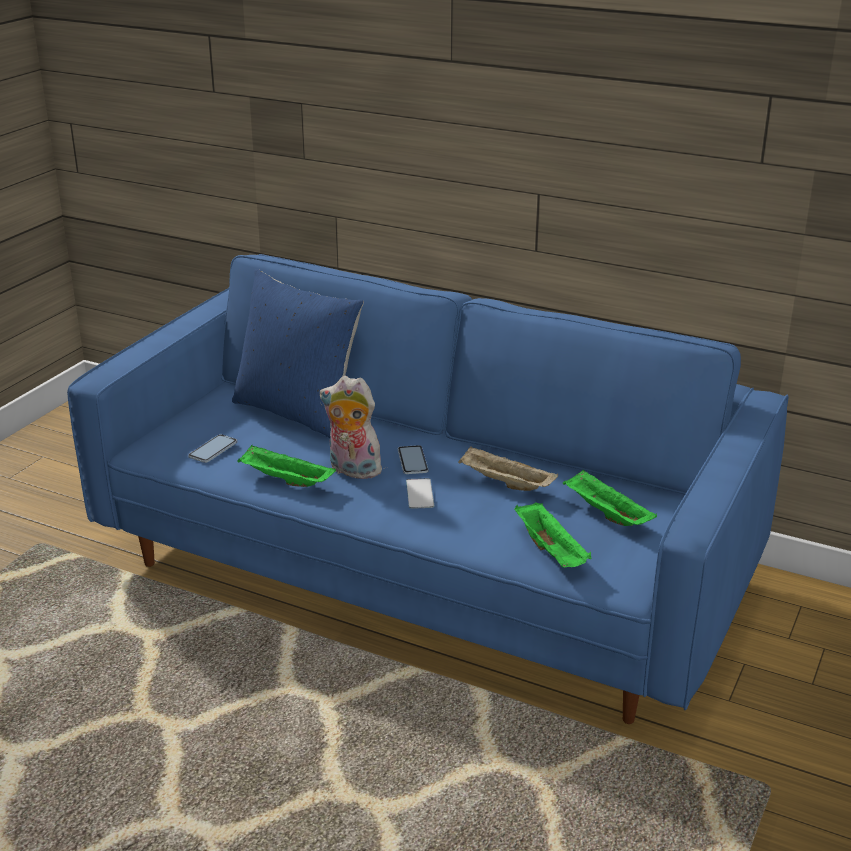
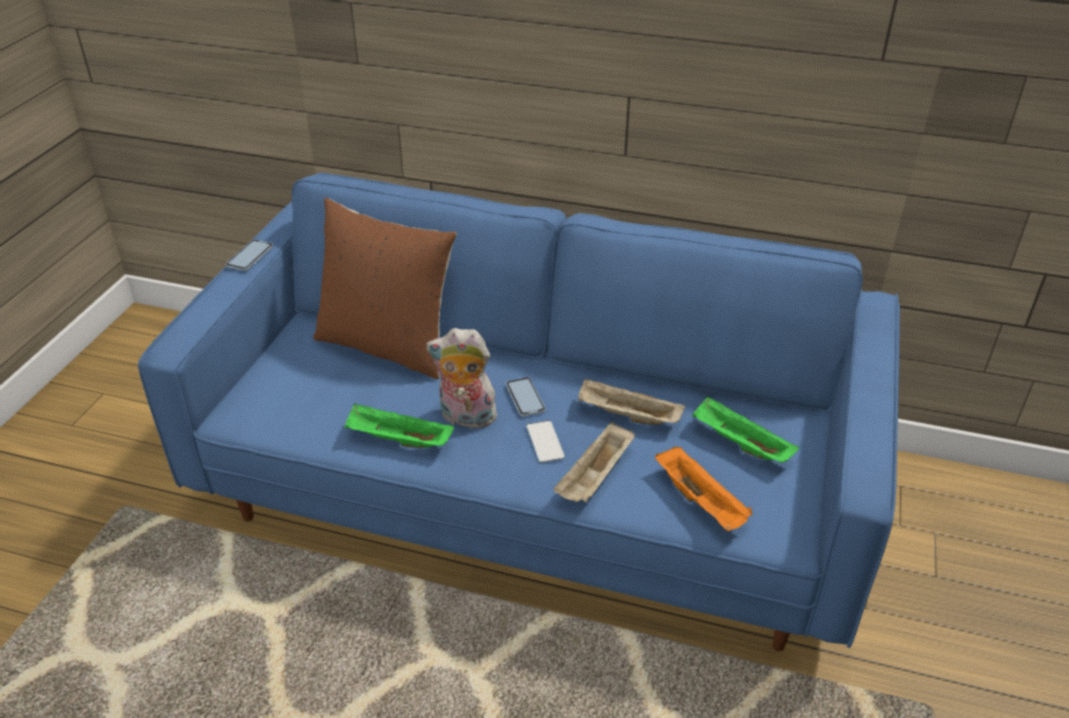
camera: 10 degrees left, 10 degrees up
(213, 450) = (309, 407): phone -> phone (250, 256)
(298, 412) = (388, 345): blue pillow -> brown pillow
(457, 524) = (595, 478): none -> beige tray
(551, 552) = (701, 502): green tray -> orange tray

